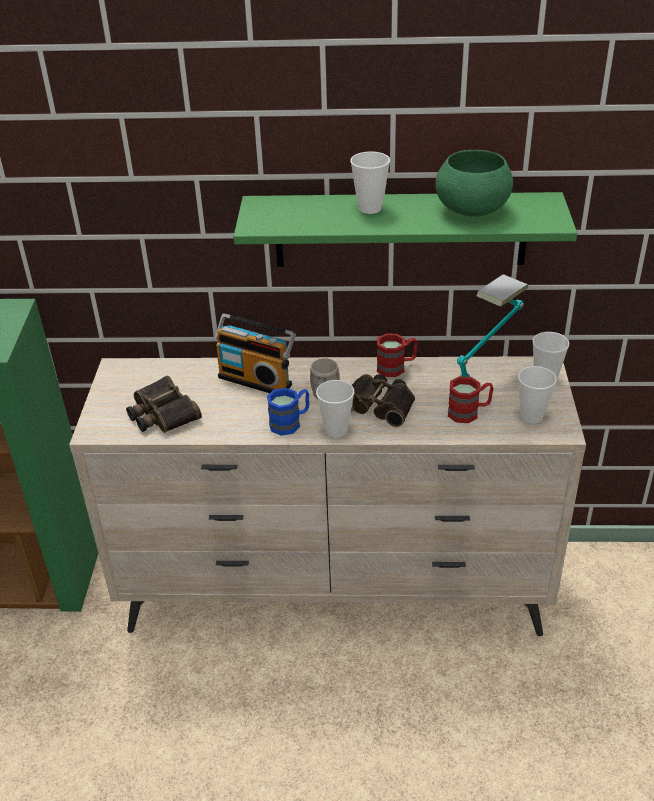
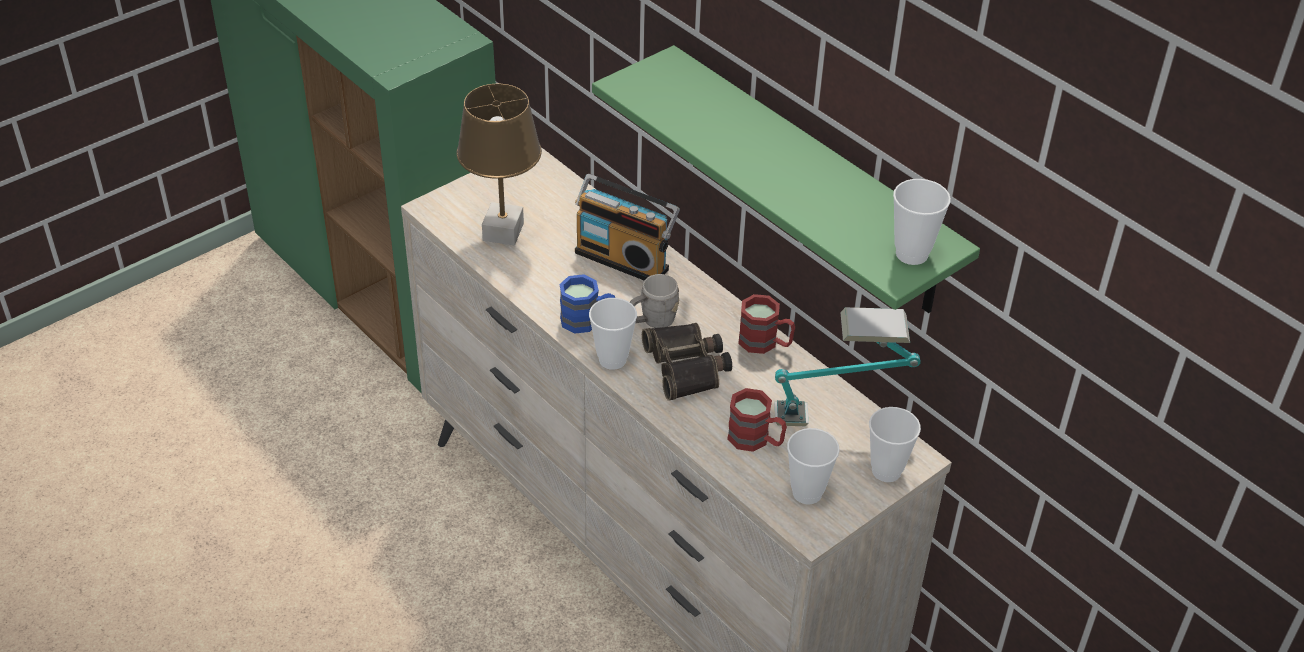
camera: 45 degrees right, 5 degrees up
(161, 413) = (503, 231): binoculars -> brown table lamp
(257, 379) = (624, 258): radio -> radio turned 45 degrees counterclockwise
(370, 208) = (754, 135): cup -> cup (911, 254)
(472, 210) = (843, 204): green bowl -> none

